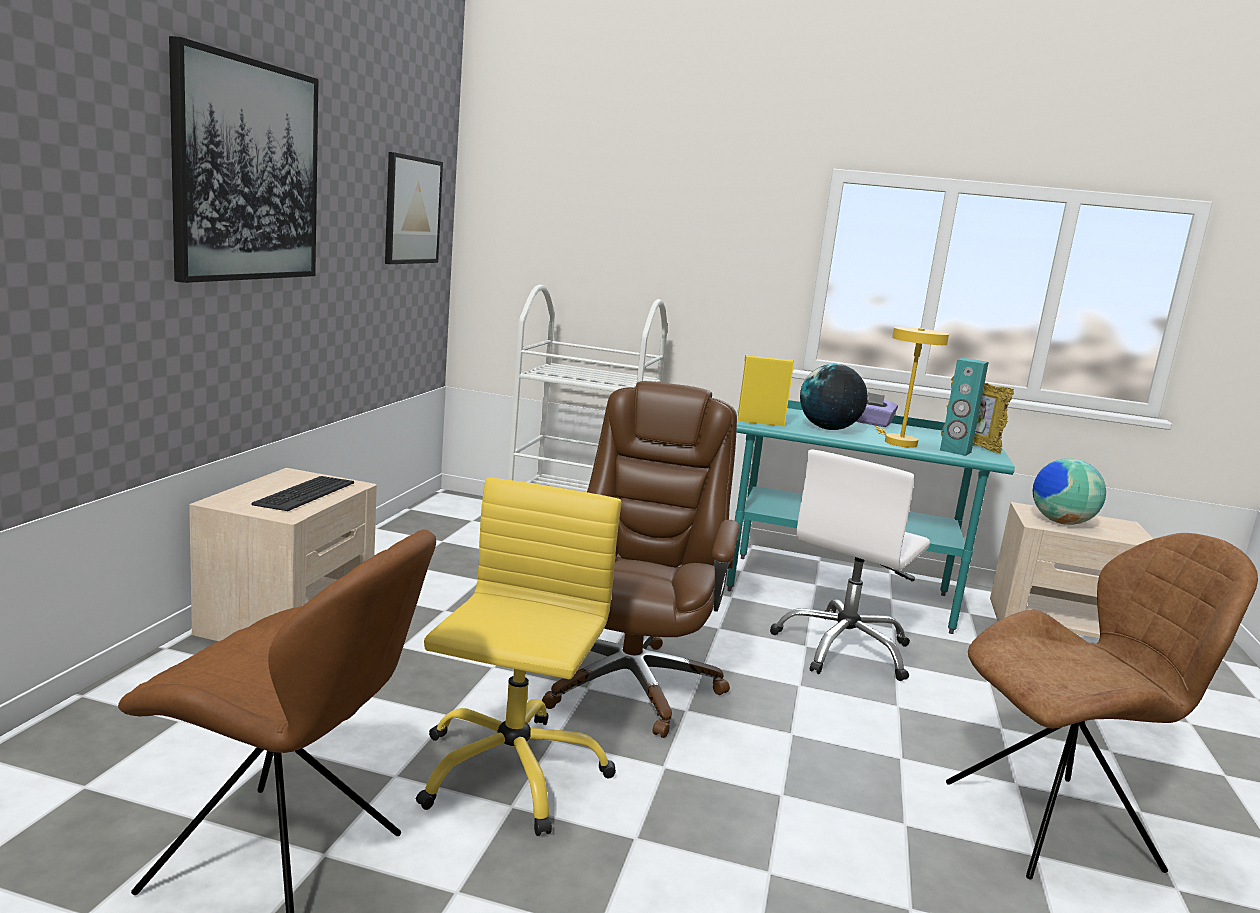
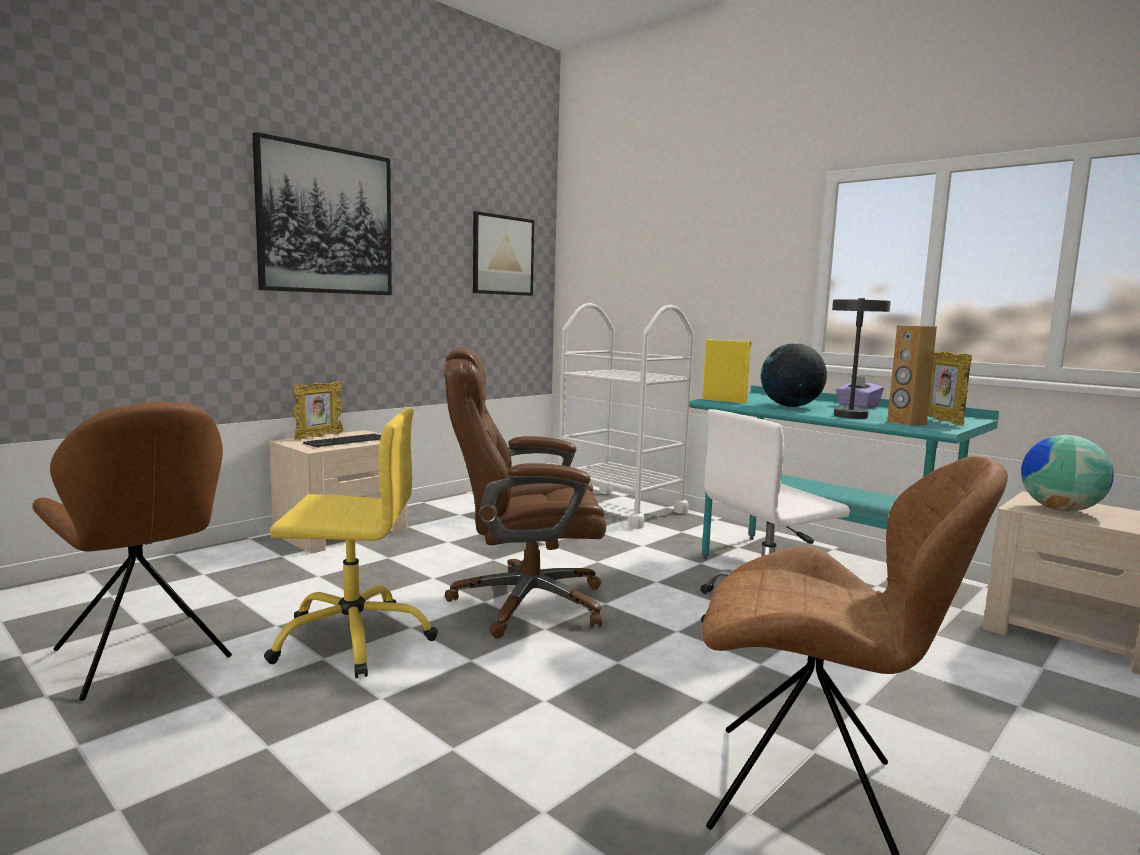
camera: 30 degrees right, 5 degrees down
(248, 488) = (318, 437): none -> picture frame
(510, 771) = (353, 638): yellow office chair -> yellow office chair turned 45 degrees clockwise
(630, 681) = (525, 603): brown office chair -> brown office chair turned 135 degrees counterclockwise
(897, 441) = (849, 415): yellow table lamp -> grey table lamp
(955, 451) = (906, 422): turquoise speaker -> brown speaker

